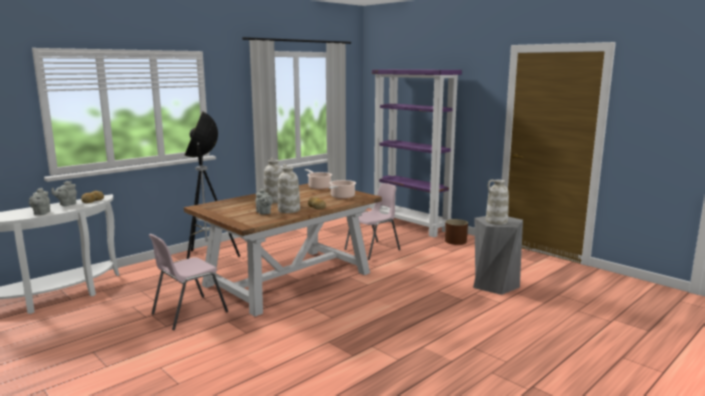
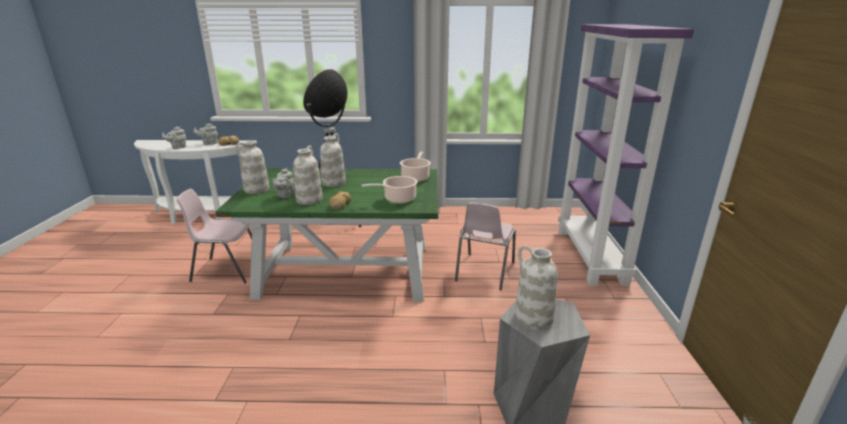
camera: 45 degrees right, 10 degrees up
(230, 216) = (256, 190): none -> white vase
(289, 278) = (347, 270): brown dining table -> green dining table
(373, 250) = (484, 272): pink chair -> pink chair turned 105 degrees clockwise
(455, 241) = (609, 305): brown planter -> none

